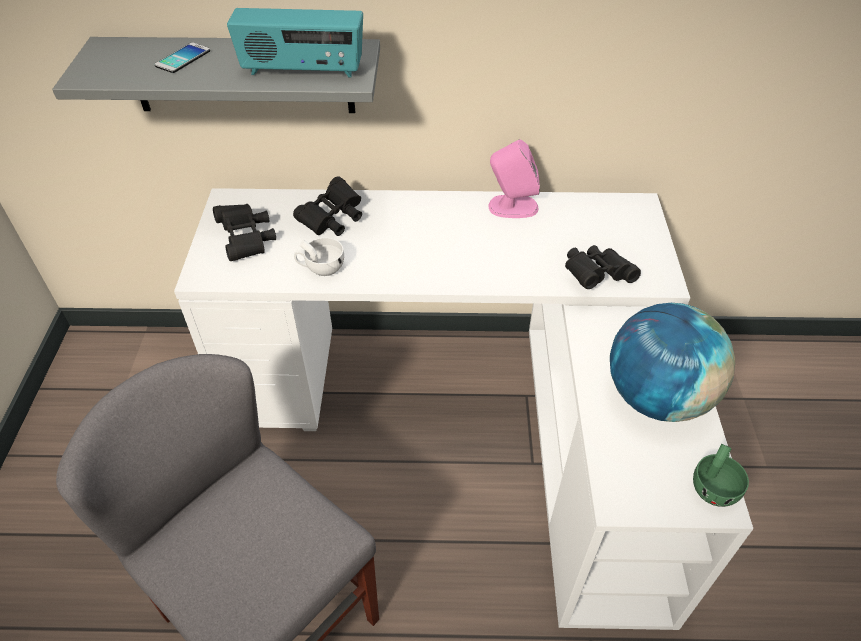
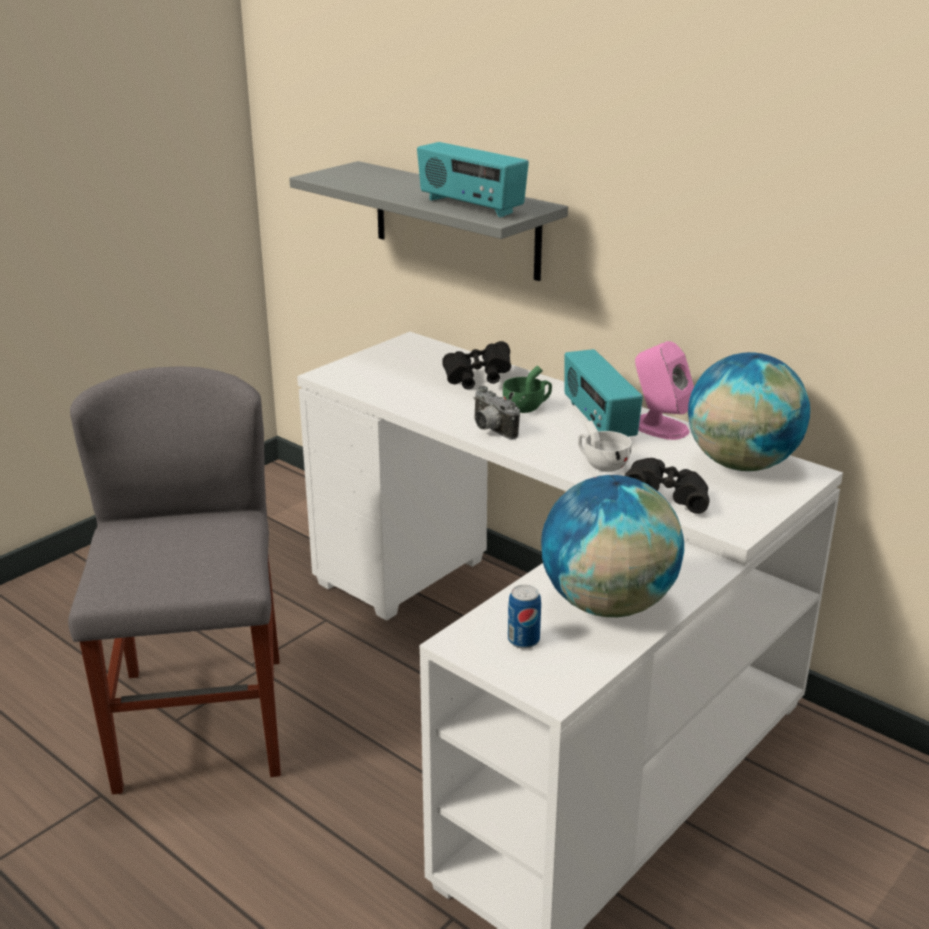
camera: 40 degrees right, 20 degrees down
(183, 58) = (398, 182): phone -> none
(247, 240) = (391, 368): black binoculars -> none
(321, 268) = (423, 402): white cup -> white cup (601, 464)
(407, 272) = (490, 430): none -> camera
(469, 223) = (597, 422): none -> radio
(599, 217) = (741, 464): none -> globe
(651, 469) = (523, 640): none -> can
(714, 486) = (567, 679): green cup -> green cup (527, 407)

